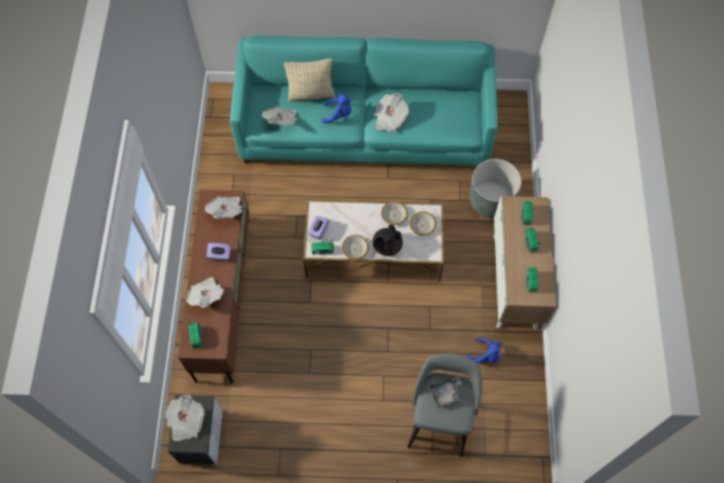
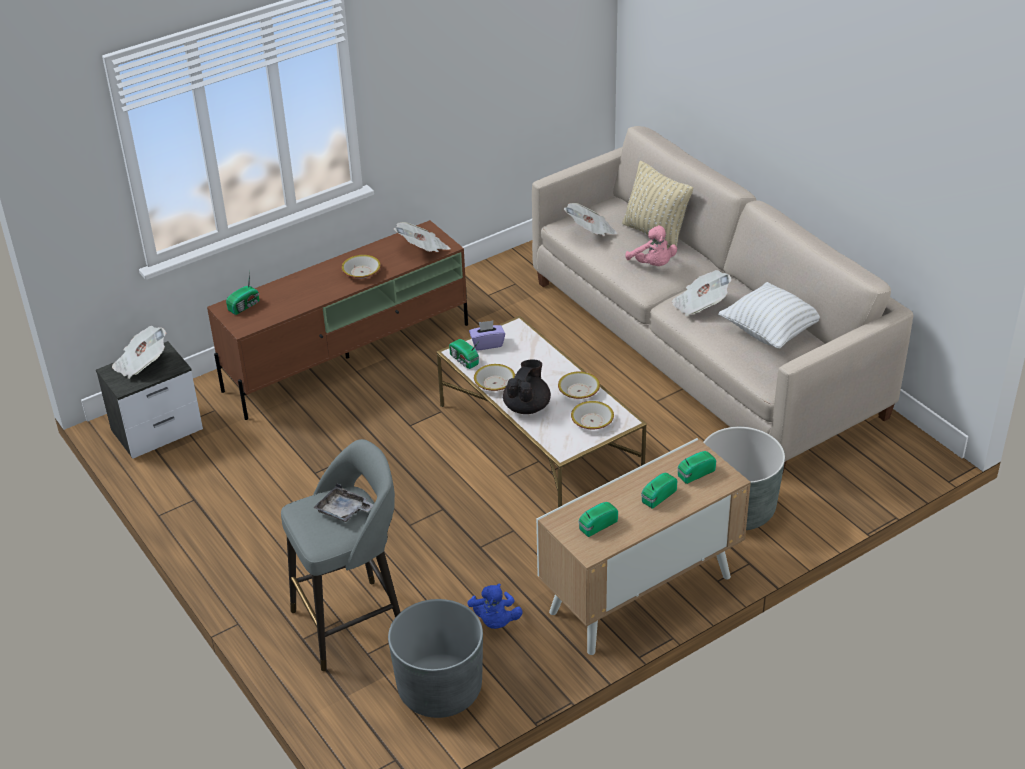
camera: 55 degrees right, 25 degrees down
(207, 296) = (302, 288): newspaper -> none
(220, 255) = (362, 272): purple tissue box -> bowl
(338, 114) = (653, 265): blue plush toy -> pink plush toy
(365, 128) = (704, 347): turquoise sofa -> beige sofa
(386, 246) = (527, 406): black teapot -> black teapot turned 105 degrees clockwise
(436, 105) = (771, 332): none -> white pillow
(512, 409) = (440, 689): none -> grey planter

